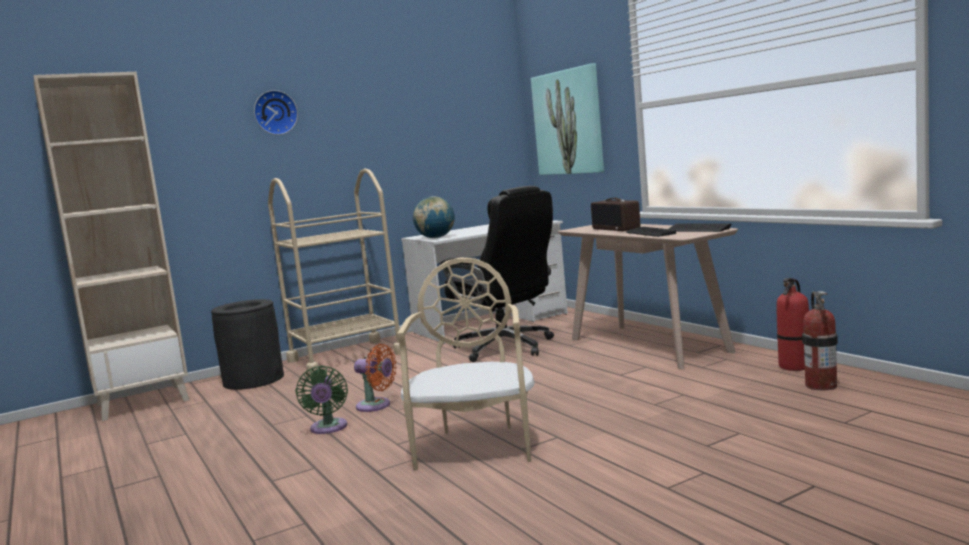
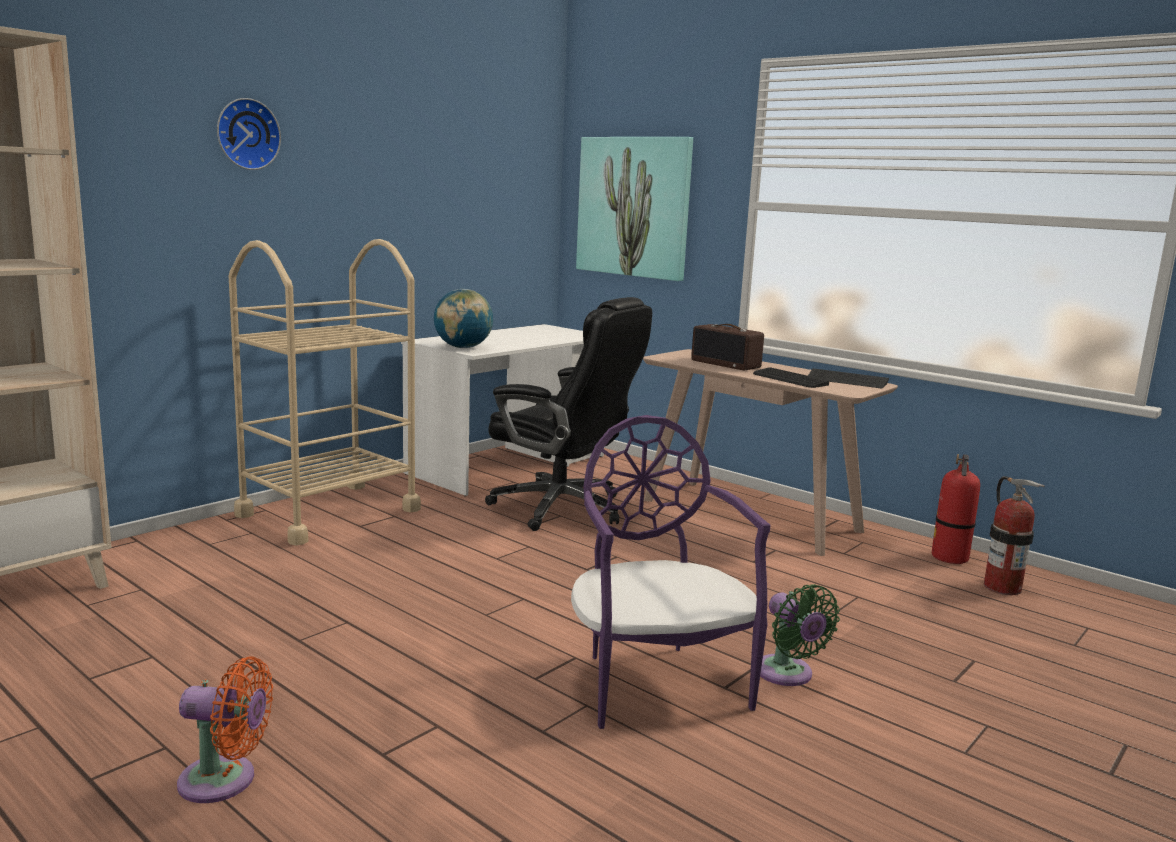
camera: 20 degrees left, 5 degrees up
(254, 380) = (200, 549): black trash can -> none
(328, 428) = (402, 648): green fan -> green fan (787, 674)
(376, 406) = (448, 606): orange fan -> orange fan (225, 781)
(475, 446) = (656, 682): beige chair -> purple chair

